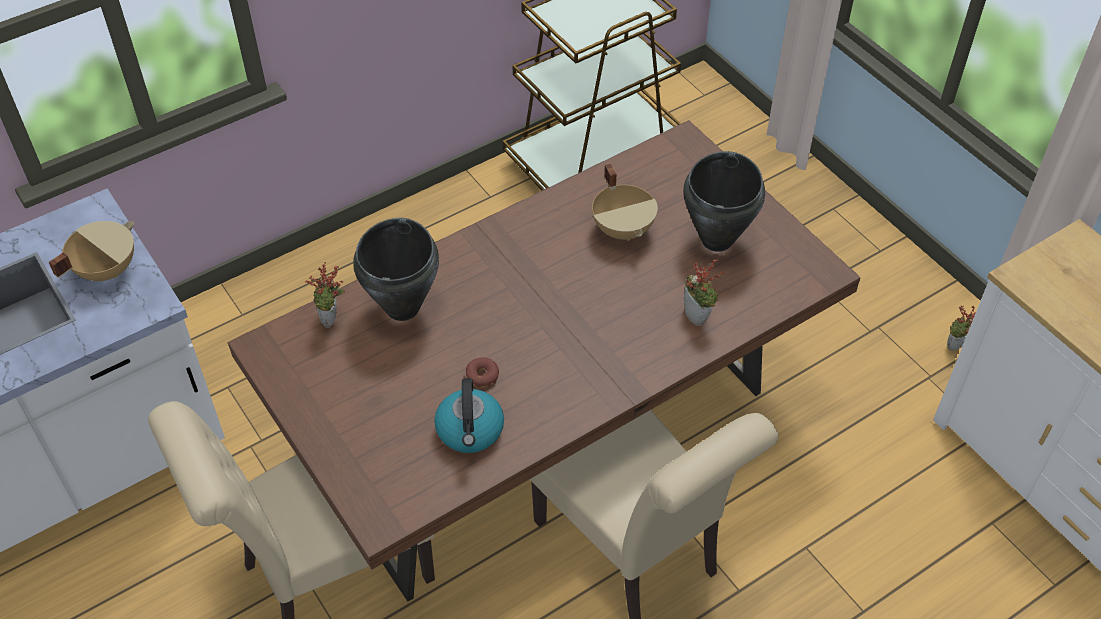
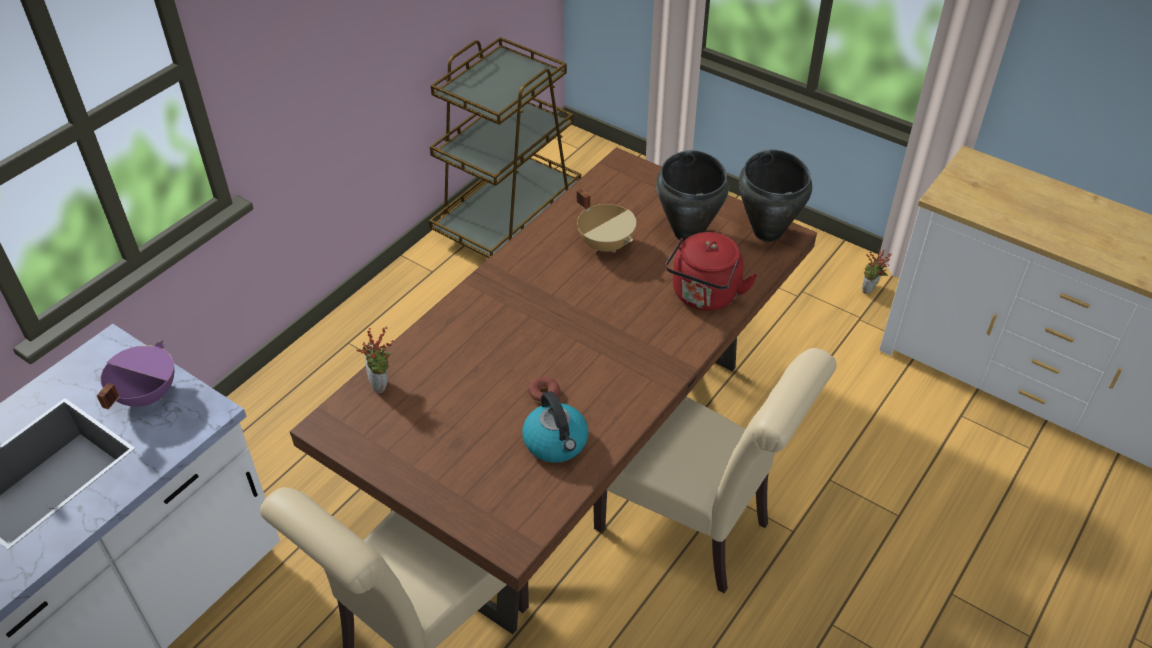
camera: 20 degrees left, 5 degrees down
(105, 269) = (145, 395): beige cooking pot -> purple cooking pot
(403, 307) = (444, 357): black cooking pot -> black cooking pot (768, 232)
(698, 317) = (704, 296): potted plant -> red kettle

